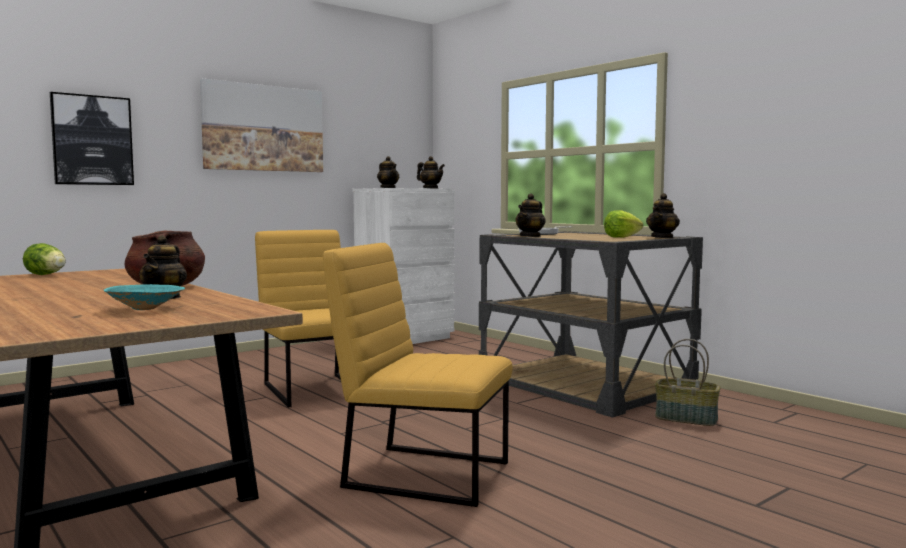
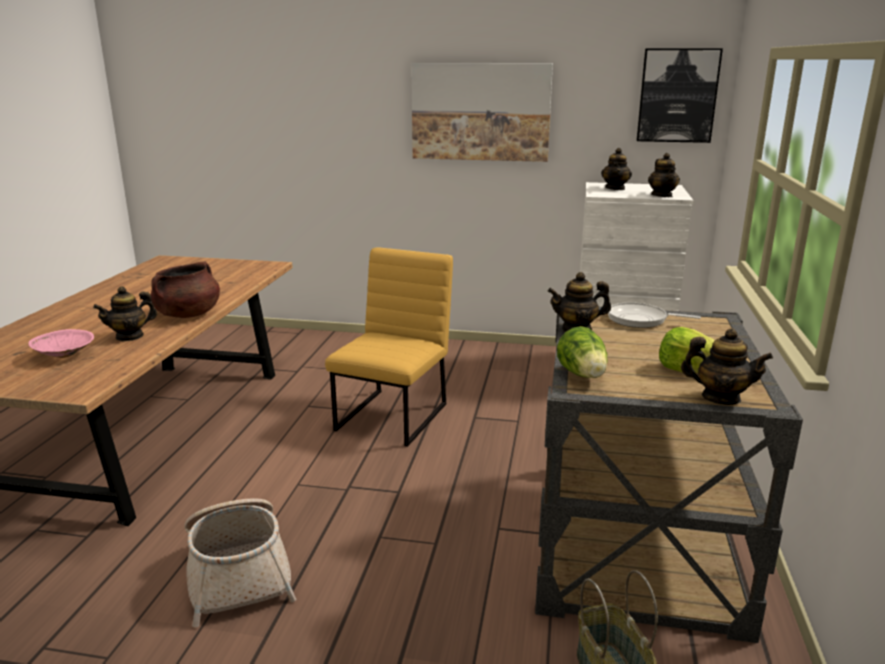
camera: 50 degrees right, 15 degrees up
(47, 275) = (217, 264): lettuce -> lettuce (583, 375)
(92, 140) = (316, 132): picture -> picture (677, 95)
(147, 309) = (65, 355): turquoise bowl -> pink bowl
(423, 473) = (238, 572): yellow chair -> basket
(662, 237) = (720, 398): teapot -> teapot turned 150 degrees counterclockwise

